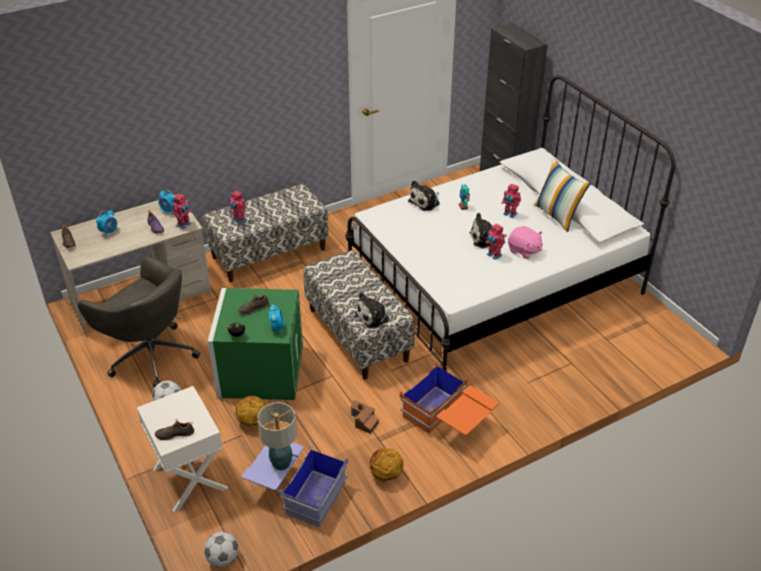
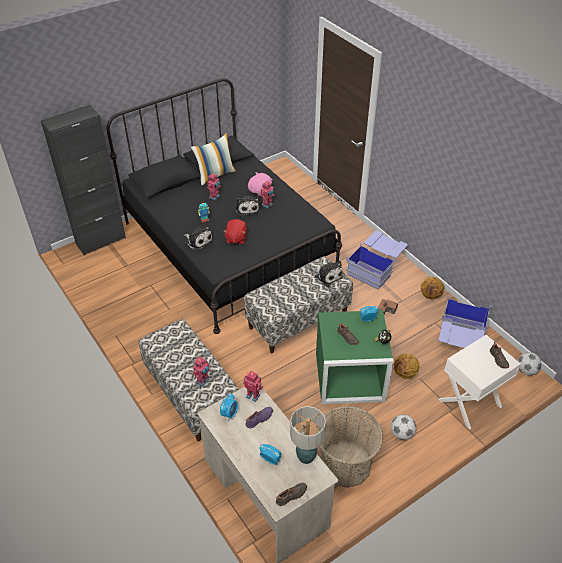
camera: 95 degrees left, 5 degrees up
(150, 354) = (345, 463): grey office chair -> basket
(281, 463) = (460, 332): table lamp -> table lamp (306, 457)
(427, 228) = (236, 238): none -> red plush toy
(448, 421) = (376, 268): orange storage box -> blue storage box
(494, 281) = (228, 246): white bed -> black bed

